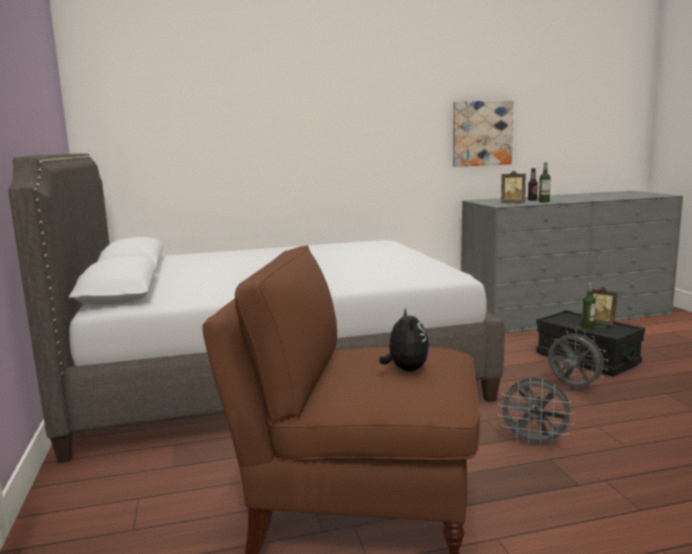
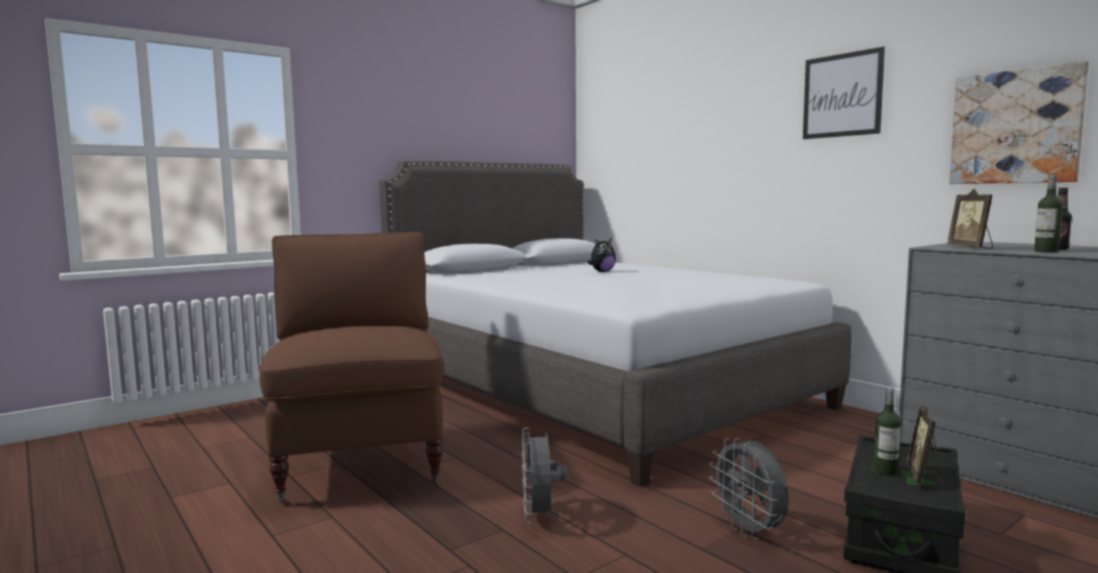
camera: 65 degrees right, 5 degrees down
(381, 104) = (842, 95): none -> picture
(405, 370) = (331, 332): plush toy -> plush toy (602, 272)
(573, 388) = (749, 531): grey fan -> grey fan turned 135 degrees clockwise

